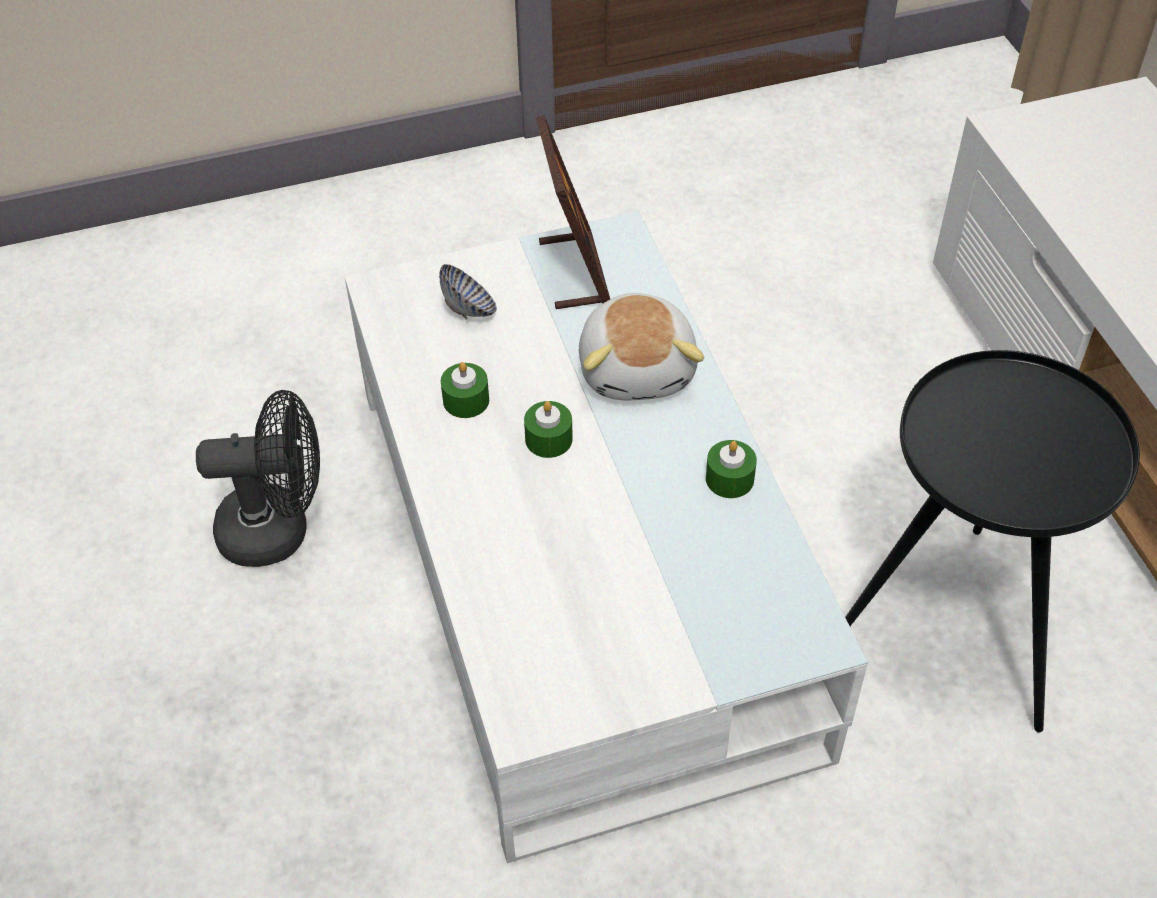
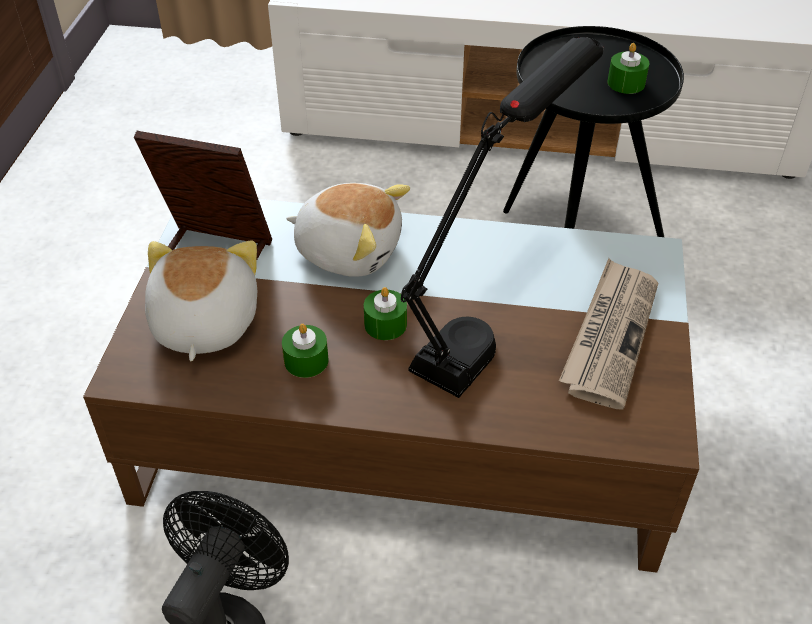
camera: 65 degrees left, 5 degrees down
(469, 309) = (203, 324): bowl -> plush toy
(580, 563) = (405, 421): white coffee table -> brown coffee table
(604, 521) = (489, 321): none -> black table lamp
(649, 633) = (609, 335): none -> newspaper
(729, 479) = (489, 242): green candle -> green candle (626, 83)

